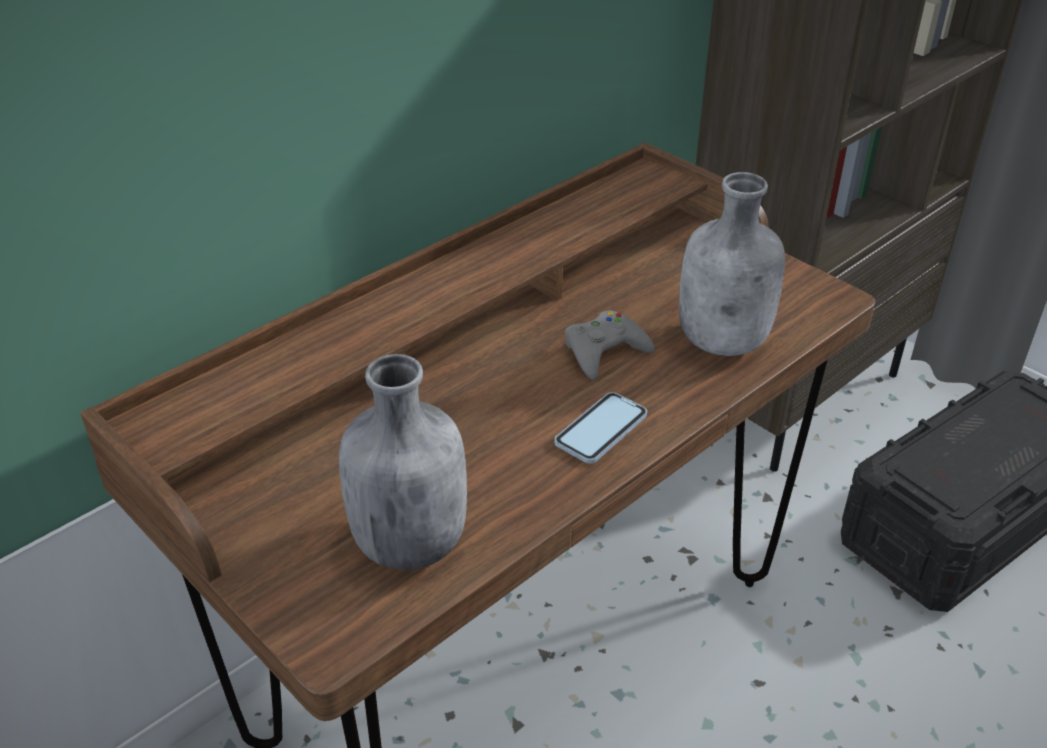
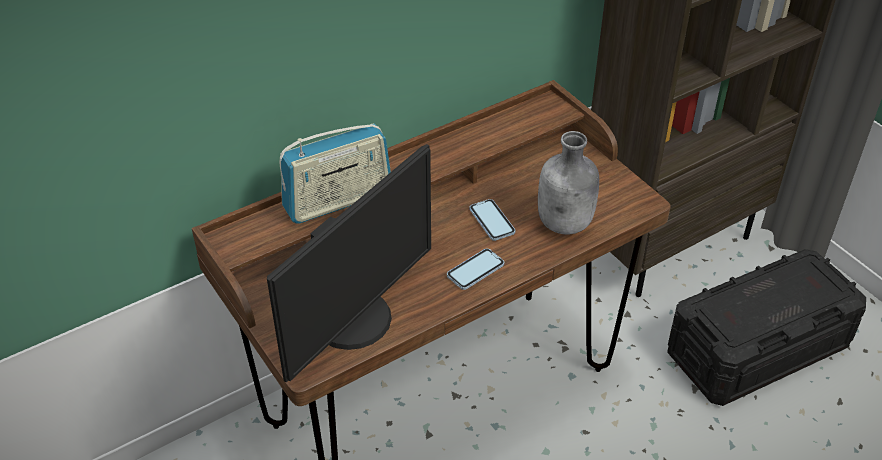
camera: 10 degrees right, 5 degrees up
(344, 341) = (338, 201): none -> radio
(409, 541) = (355, 320): grey bottle -> monitor
(604, 351) = (492, 221): grey game controller -> phone

